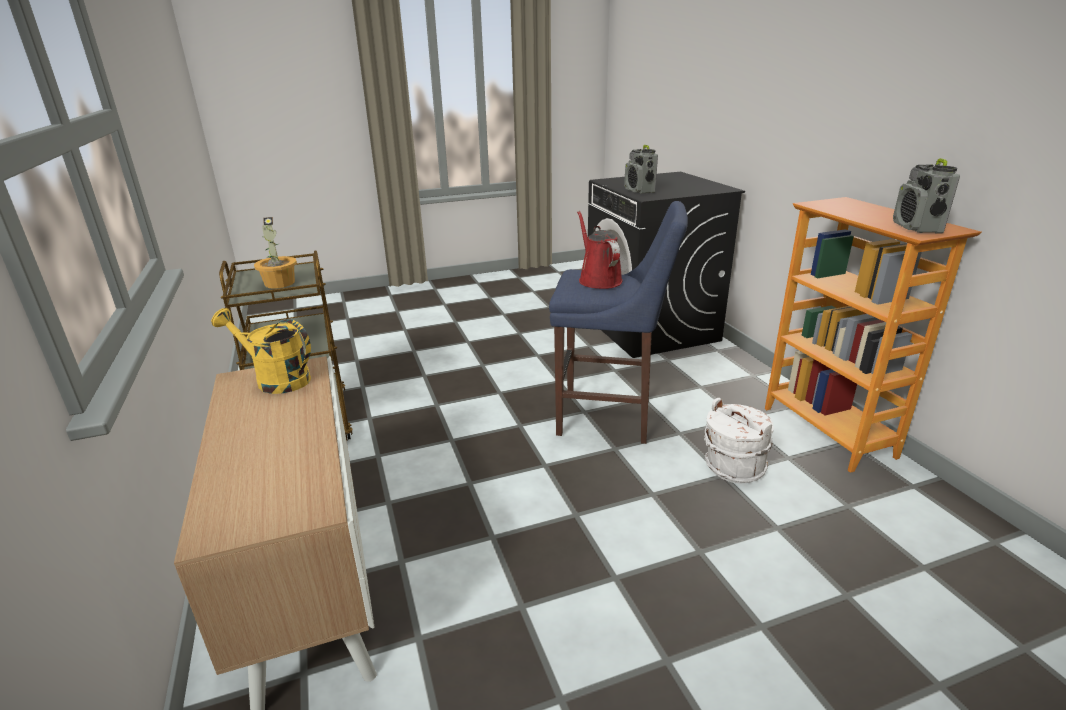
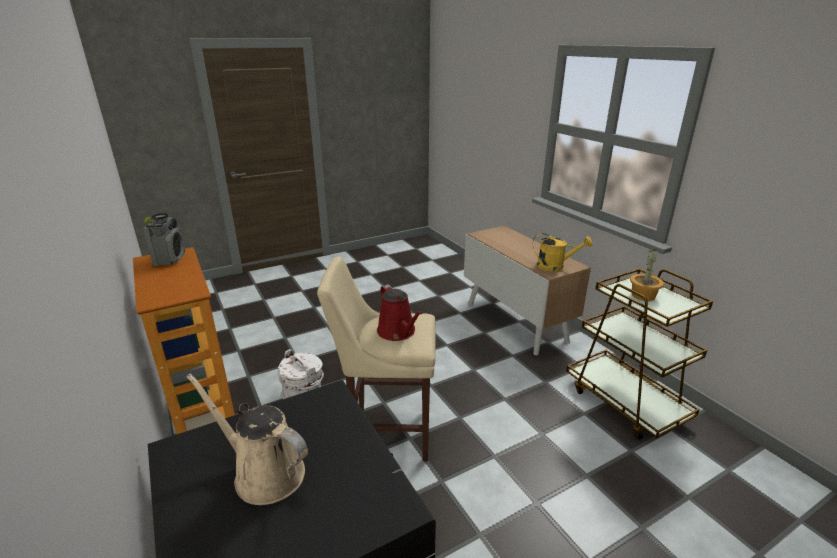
camera: 170 degrees right, 0 degrees up
(610, 418) = (386, 432): blue stool -> beige stool
(639, 191) = (335, 429): radio -> none
(671, 185) = (264, 472): none -> beige watering can

